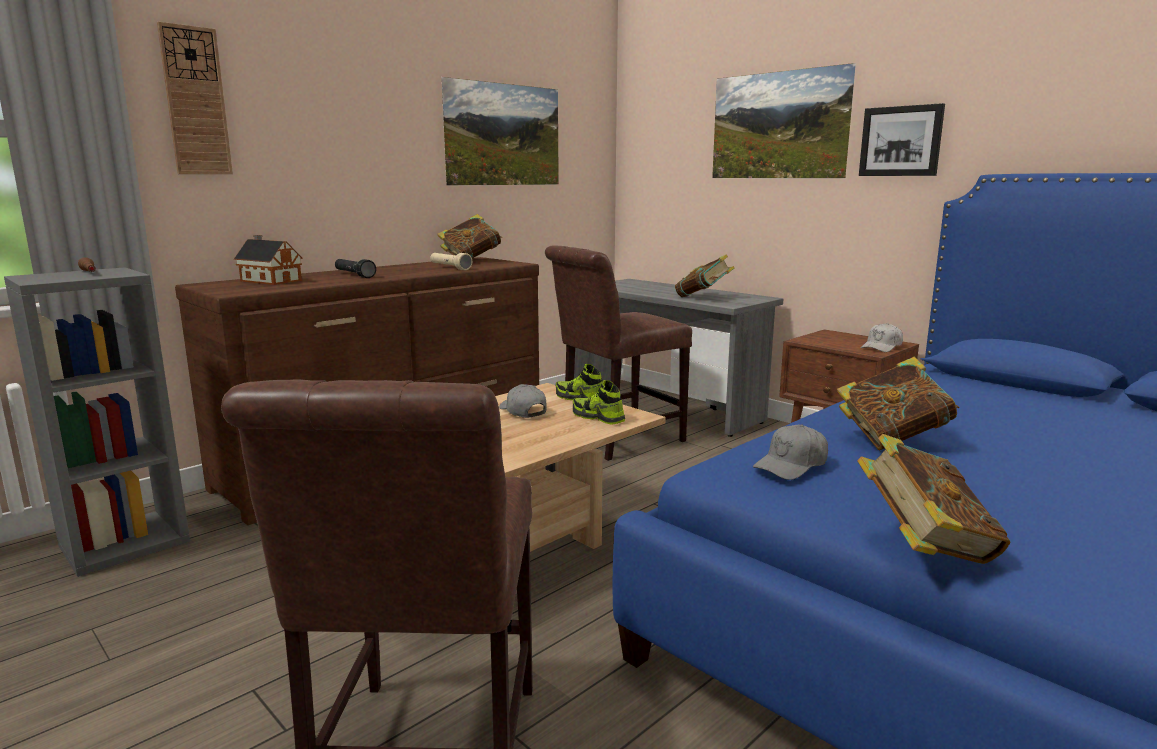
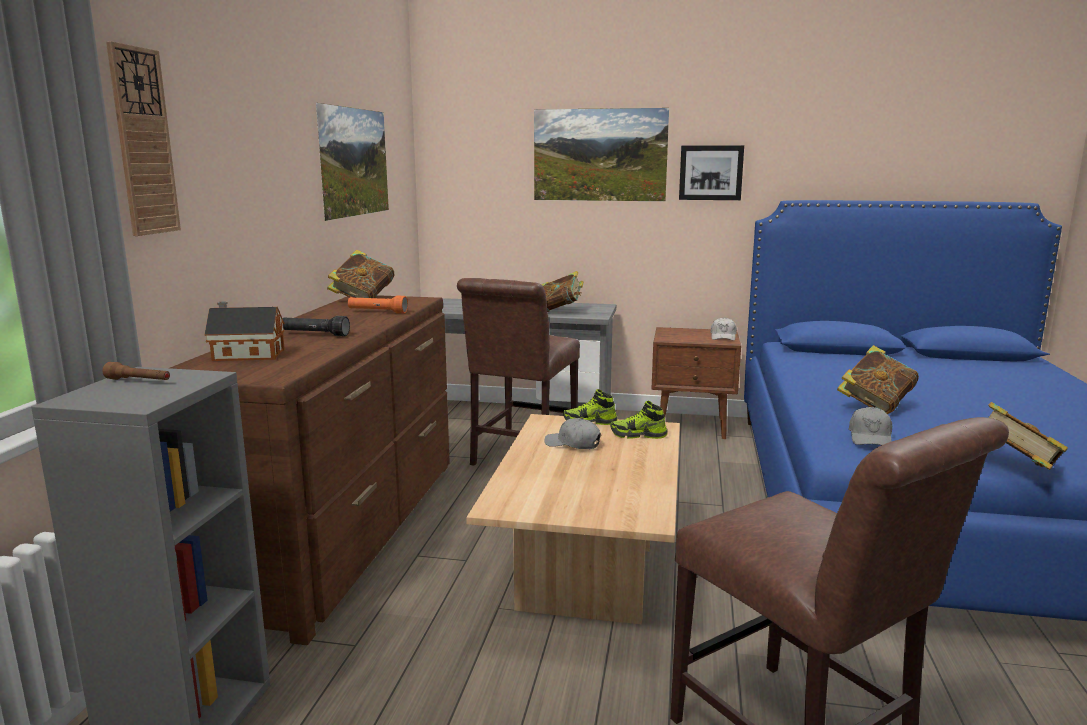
camera: 35 degrees left, 0 degrees up
(450, 268) = (377, 312): beige flashlight -> orange flashlight

